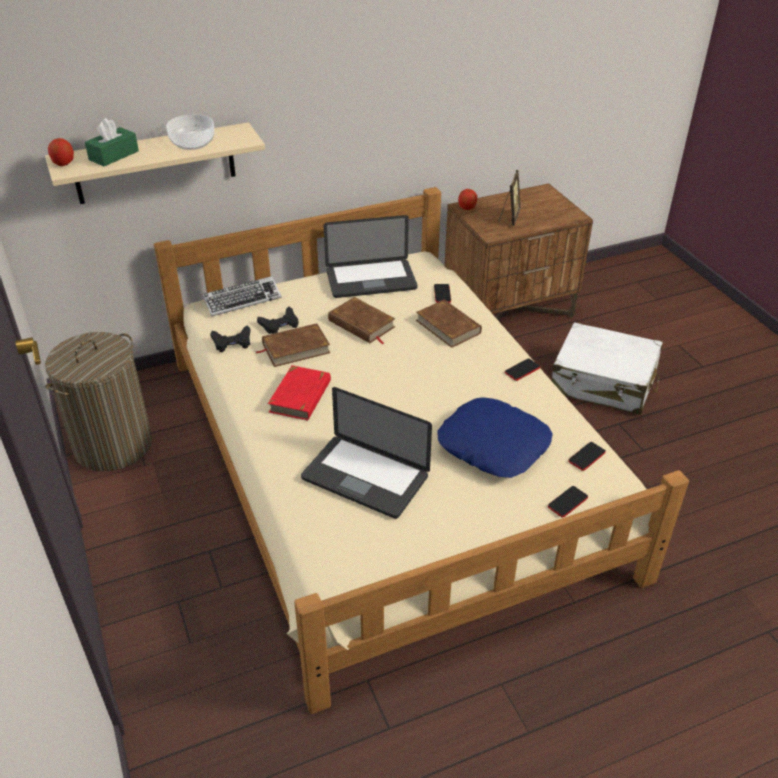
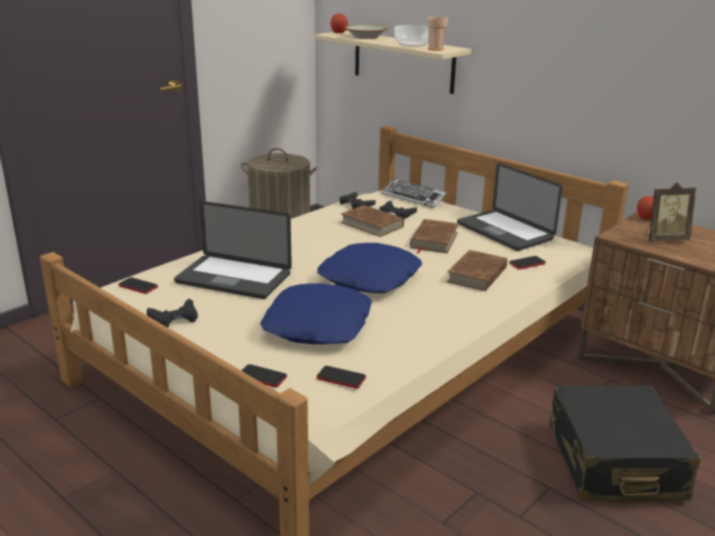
camera: 65 degrees right, 15 degrees down
(114, 155) = (365, 37): green tissue box -> bowl
(234, 139) = (435, 49): none -> cup
(301, 396) = (313, 238): red book -> none
(365, 477) = (233, 278): laptop -> laptop turned 75 degrees counterclockwise
(418, 387) = (370, 278): none -> blue pillow
(432, 539) = (174, 318): none -> black game controller
(522, 370) = (450, 321): phone -> phone (138, 286)
(603, 382) = (614, 462): white suitcase -> black suitcase

